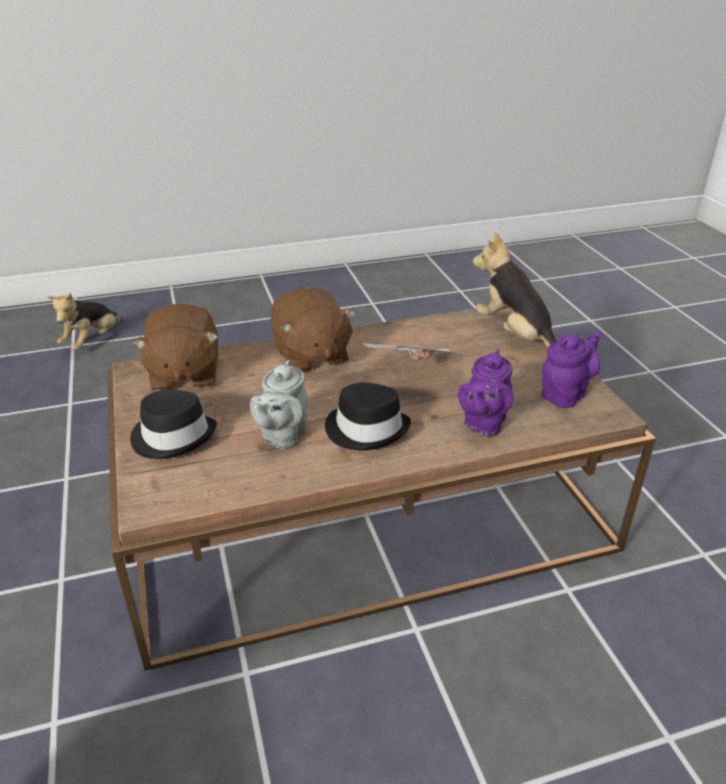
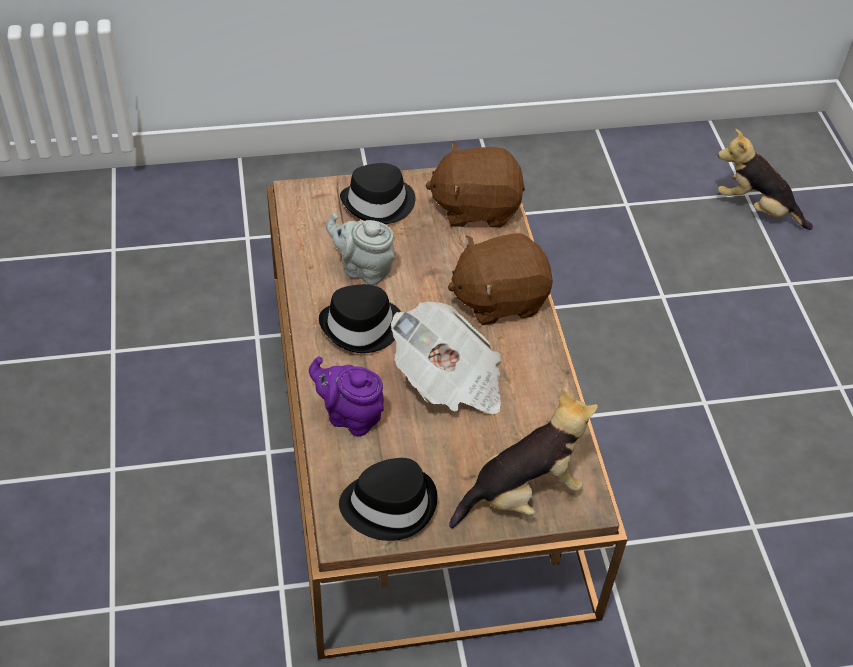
camera: 95 degrees right, 15 degrees up
(565, 394) = (389, 504): purple teapot -> black hat

